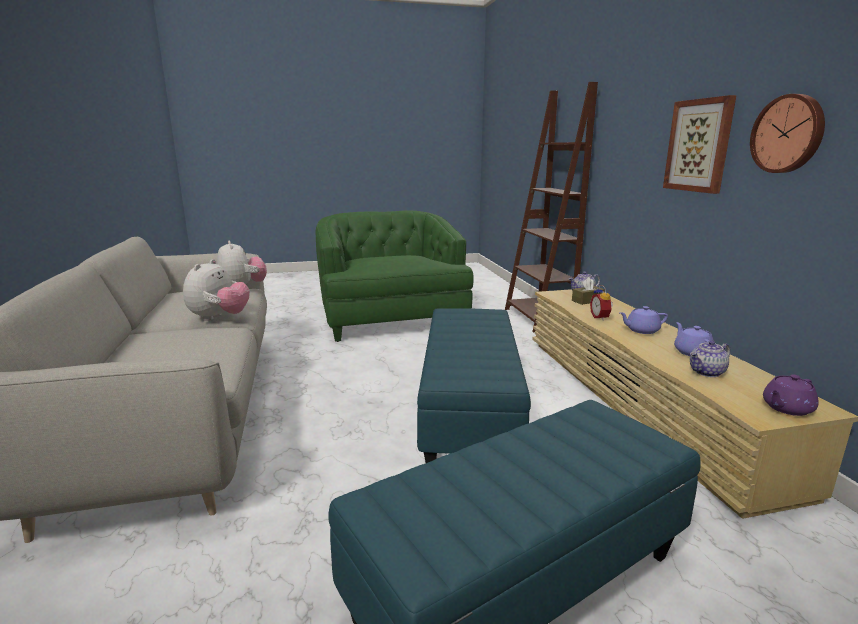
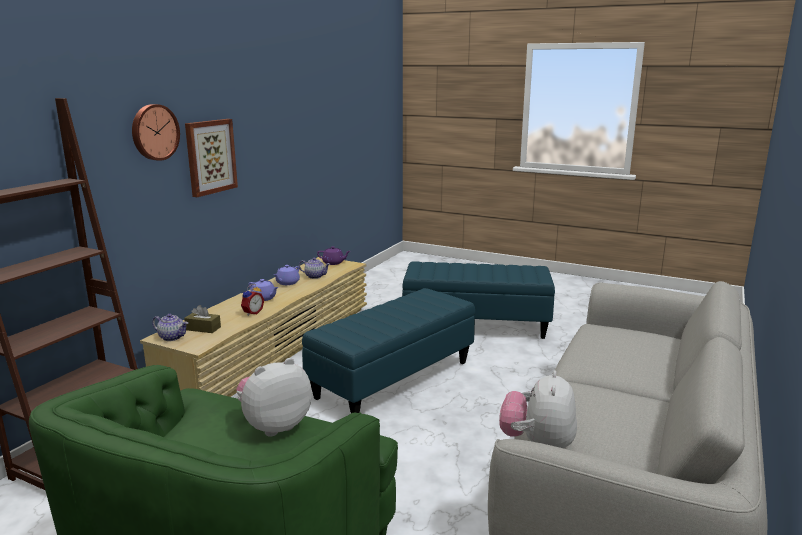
camera: 140 degrees left, 0 degrees up
(219, 318) = (582, 384): plush toy -> plush toy (274, 425)
(788, 134) = (260, 141): wall clock -> wall clock (154, 132)

